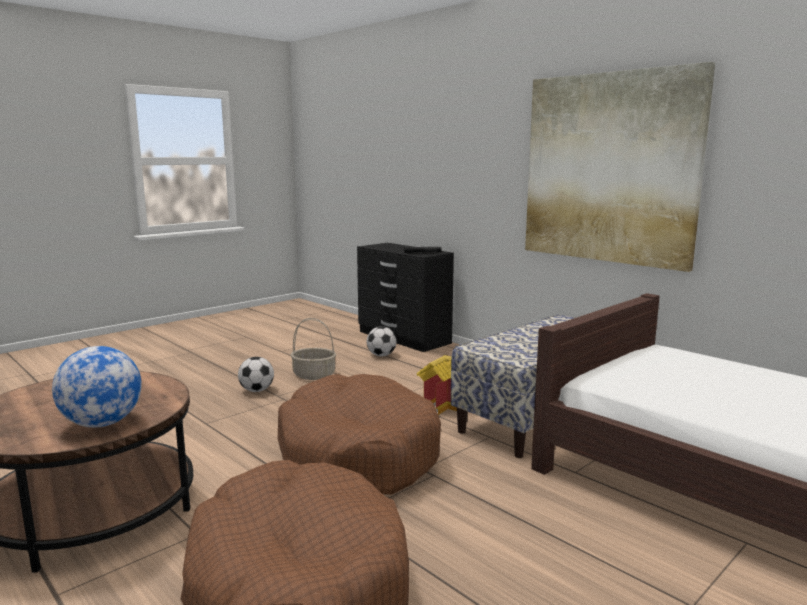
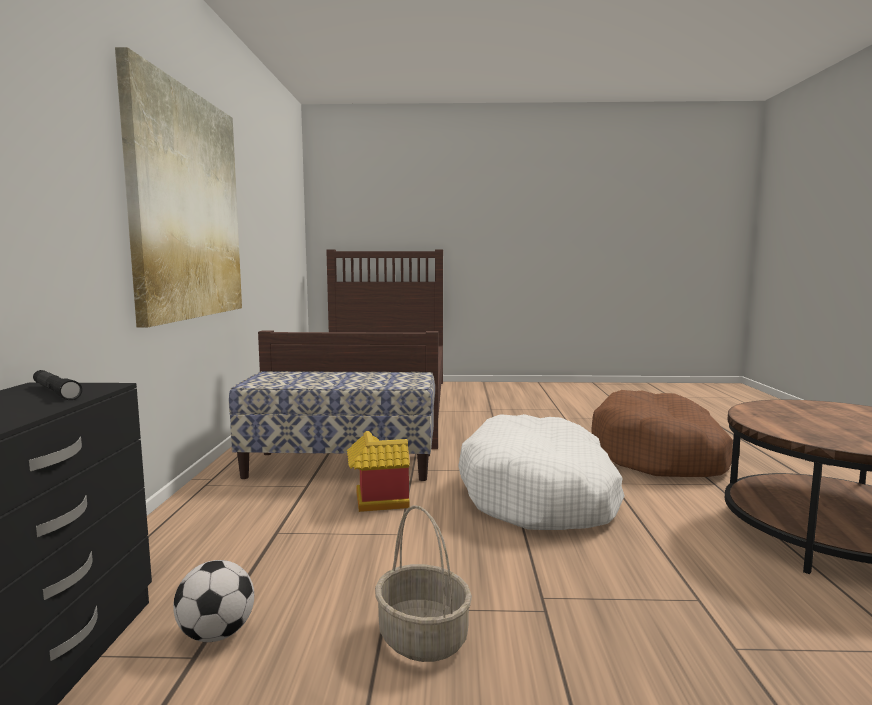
camera: 135 degrees left, 5 degrees down
(102, 423) = (808, 408): globe -> none
(257, 390) = (571, 644): football -> none
(358, 454) = (540, 495): brown dog bed -> white dog bed

